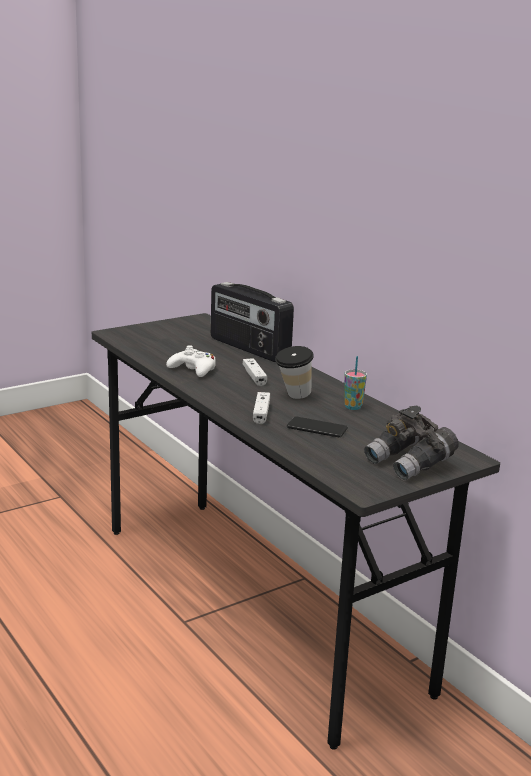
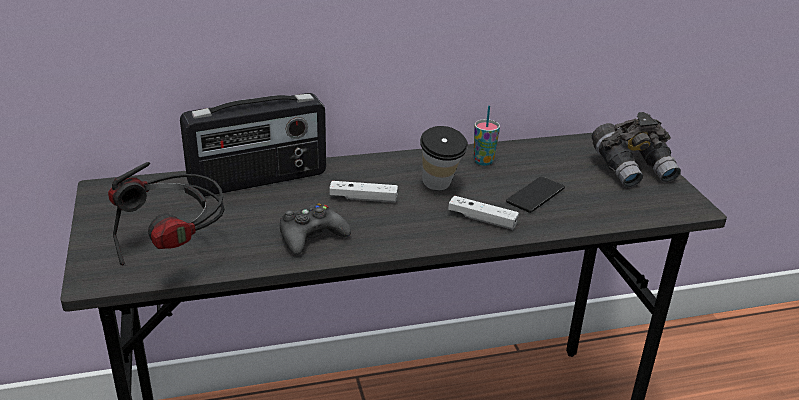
camera: 70 degrees left, 10 degrees up
(146, 344) = (177, 256): none -> headphones
(193, 370) = (311, 237): white game controller -> black game controller

